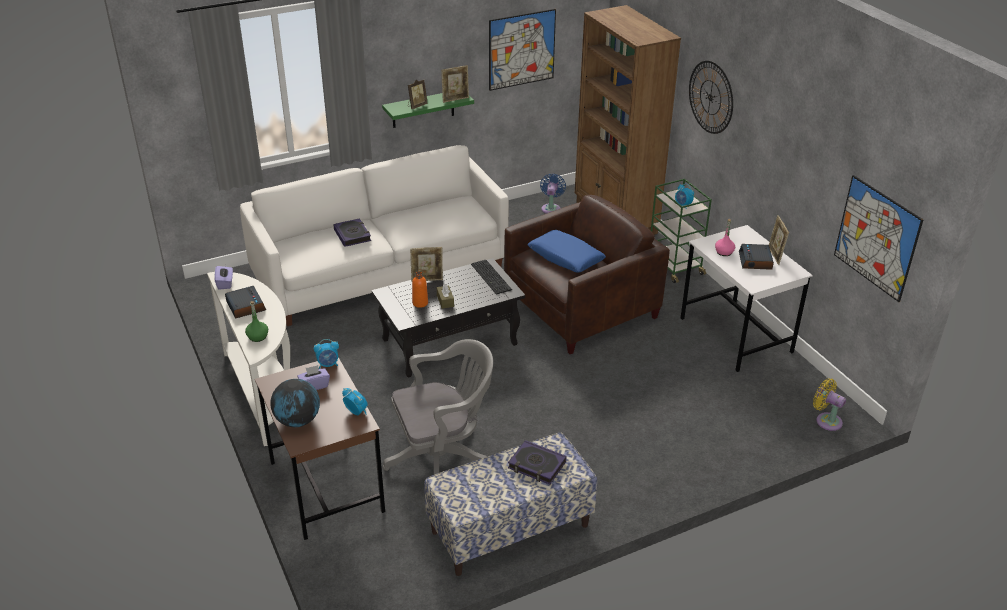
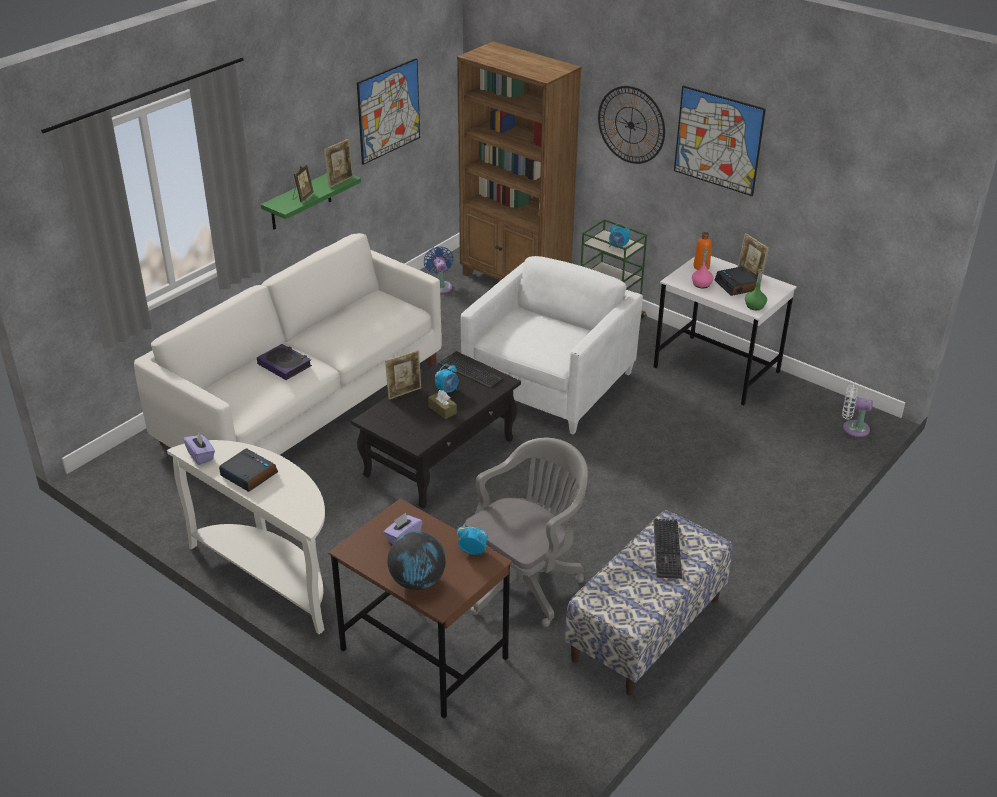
camera: 25 degrees left, 0 degrees up
(257, 336) = (293, 504): green bottle -> green bottle (754, 306)
(328, 364) = (399, 511): alarm clock -> alarm clock (447, 391)
(420, 303) = (417, 420): orange bottle -> orange bottle (701, 267)
(537, 465) = (668, 550): book -> keyboard
(565, 258) = (534, 331): blue pillow -> none
(581, 308) = (549, 384): brown armchair -> white armchair
(826, 420) = (852, 428): yellow fan -> white fan
(876, 238) = (875, 231): picture -> picture (718, 140)

